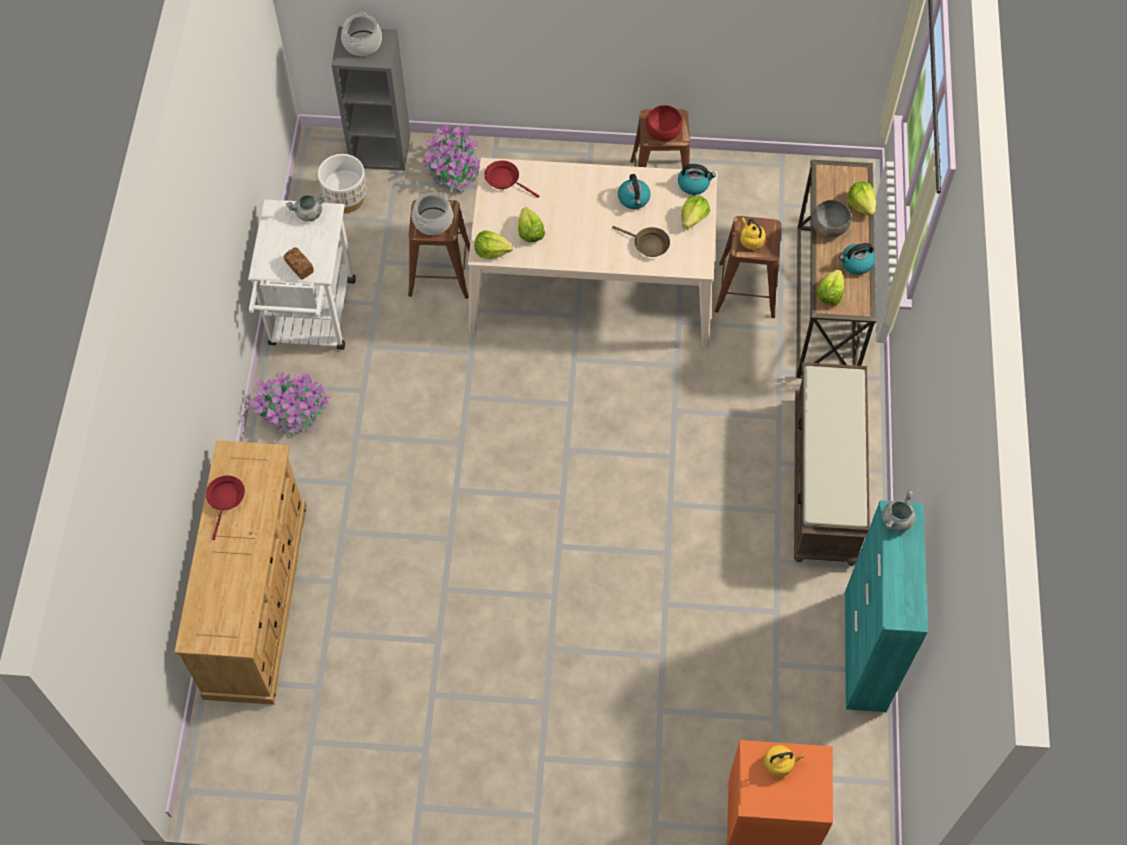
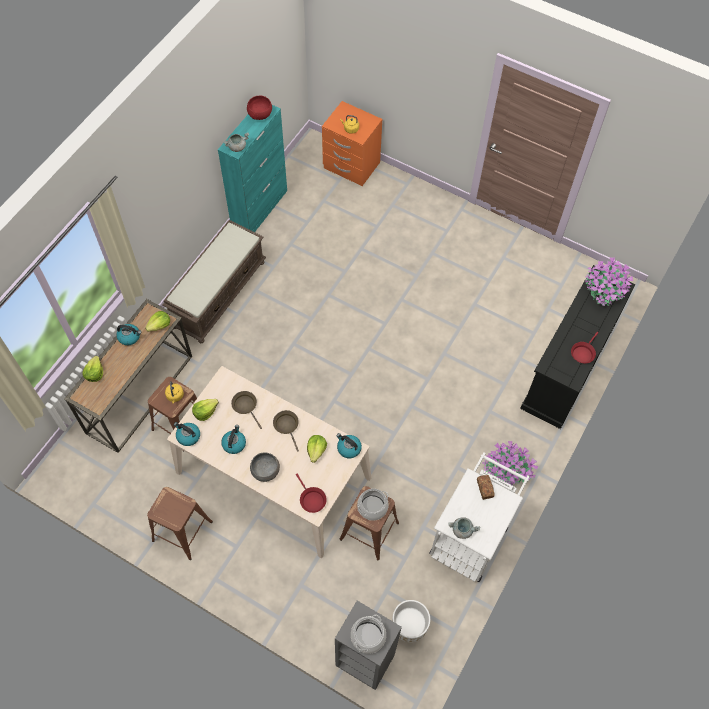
camera: 155 degrees left, 0 degrees up
(256, 598) = (567, 368): beige dresser -> black dresser
(454, 172) = (319, 611): potted plant -> potted plant (603, 290)
(492, 251) = (348, 448): lettuce -> kettle
(582, 244) = (287, 426): none -> brown frying pan
(663, 132) = (175, 504): red bowl -> red bowl (260, 114)
(829, 227) = (127, 367): grey bowl -> grey bowl (265, 471)

